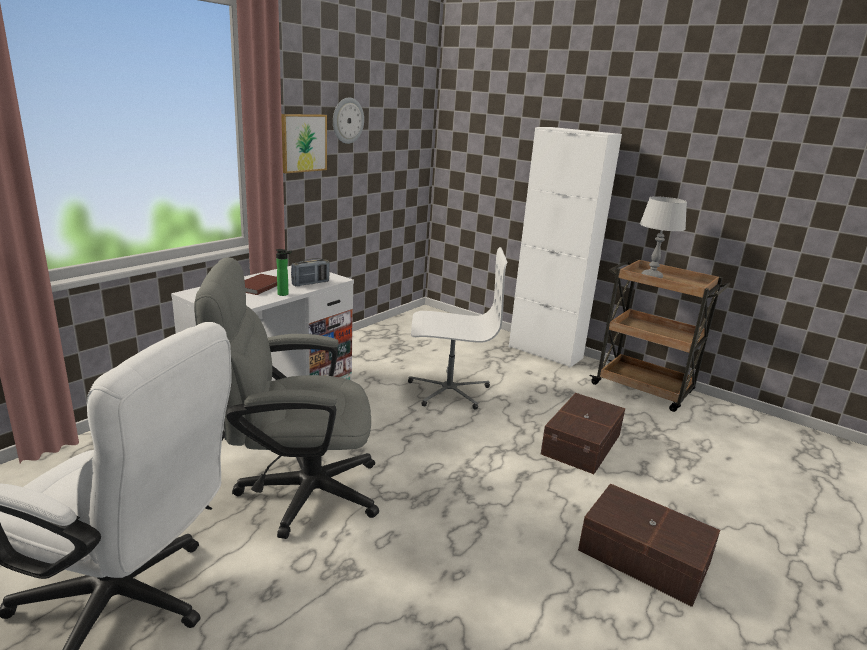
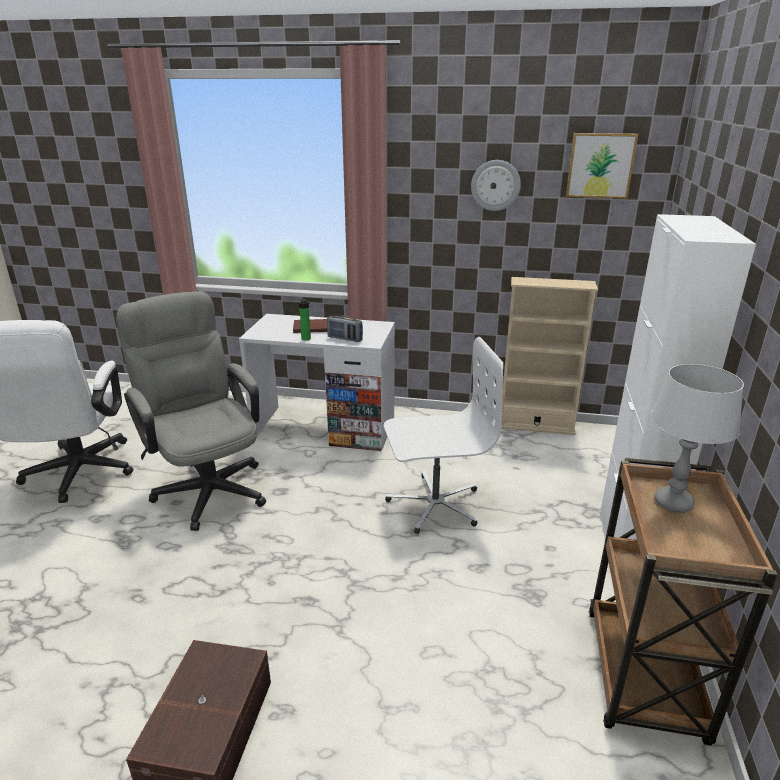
camera: 65 degrees right, 5 degrees up
(302, 142) = (428, 206): picture -> picture (600, 165)
(389, 325) = (535, 425): none -> beige bookcase
(448, 390) = (434, 504): white office chair -> white office chair turned 75 degrees counterclockwise
(583, 444) = (410, 635): brown storage box -> none

